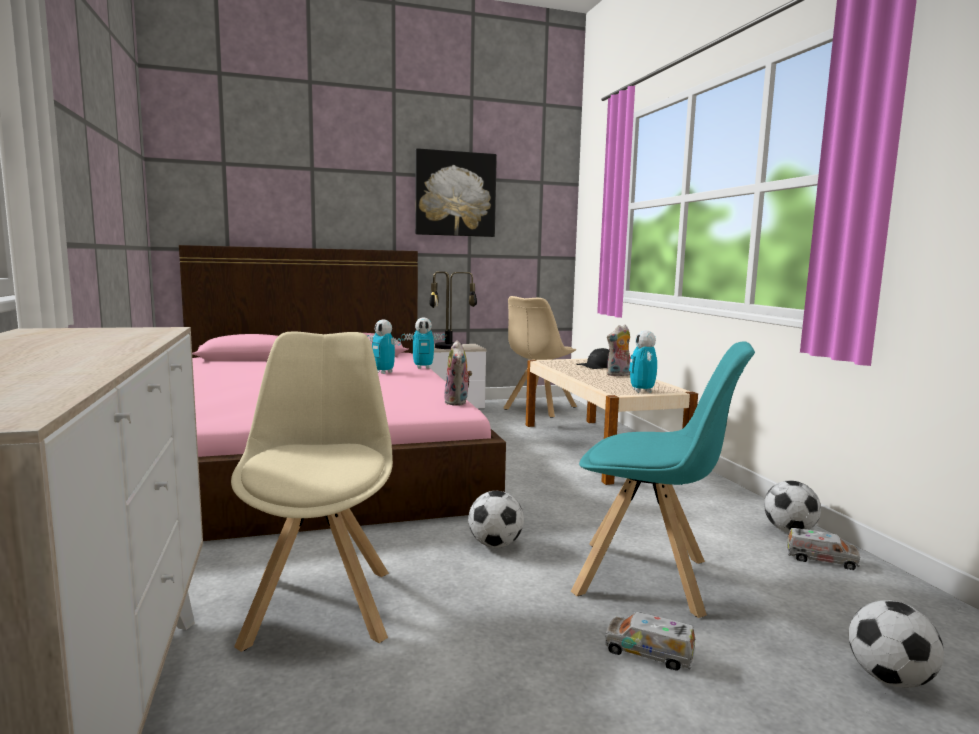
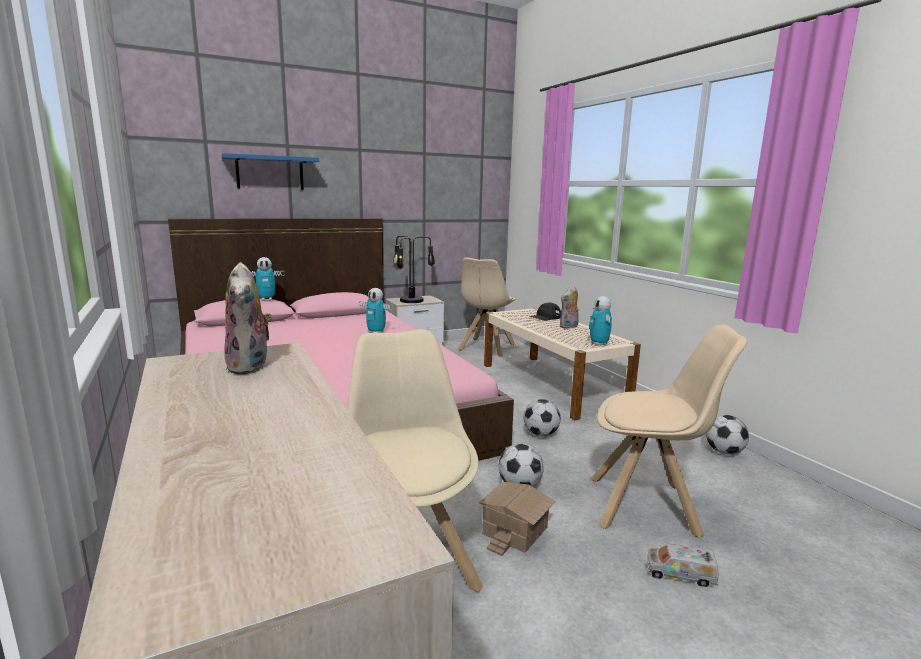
camera: 10 degrees left, 5 degrees up
(291, 198) = (270, 173): none -> blue shelf
(423, 368) = (405, 325): toy robot -> toy robot (266, 299)
(455, 194) = (412, 167): picture -> none
(458, 402) = (463, 364): plush toy -> plush toy (251, 367)
(460, 587) = (513, 530): none -> toy house
(650, 578) = (648, 506): turquoise chair -> beige chair
(821, 559) = (756, 476): toy truck -> none
(889, 679) = (845, 574): football -> football (540, 434)

